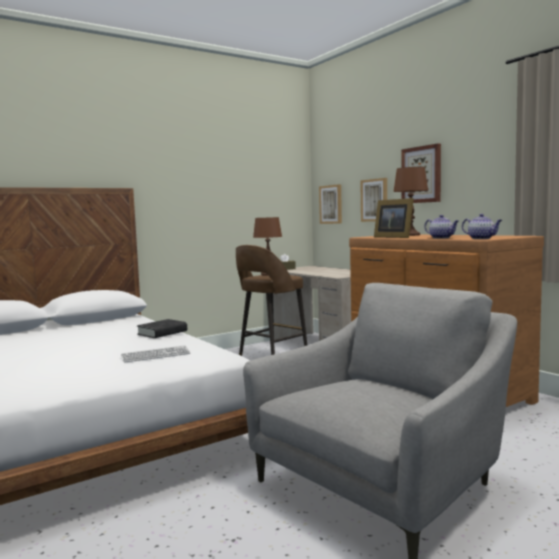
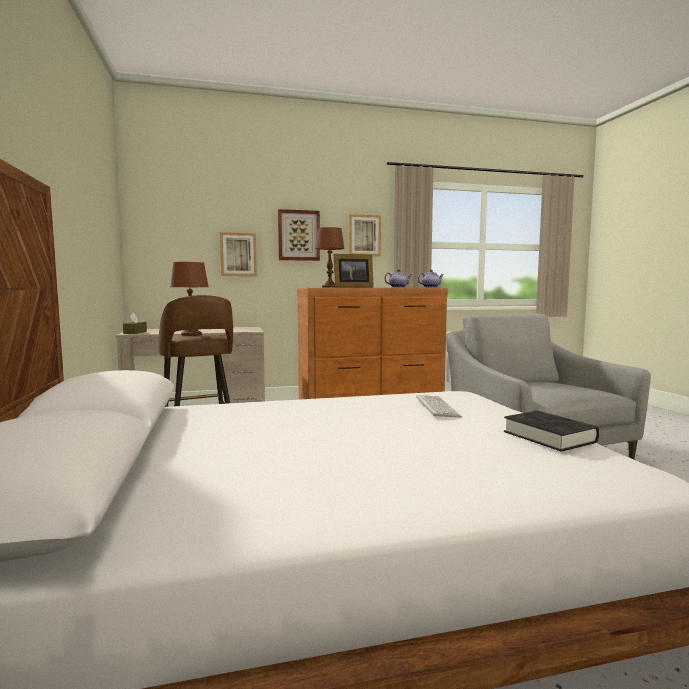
camera: 70 degrees left, 0 degrees up
(162, 333) = (319, 401): black book -> black book (549, 437)
(331, 204) = (165, 255): picture -> picture (364, 235)

